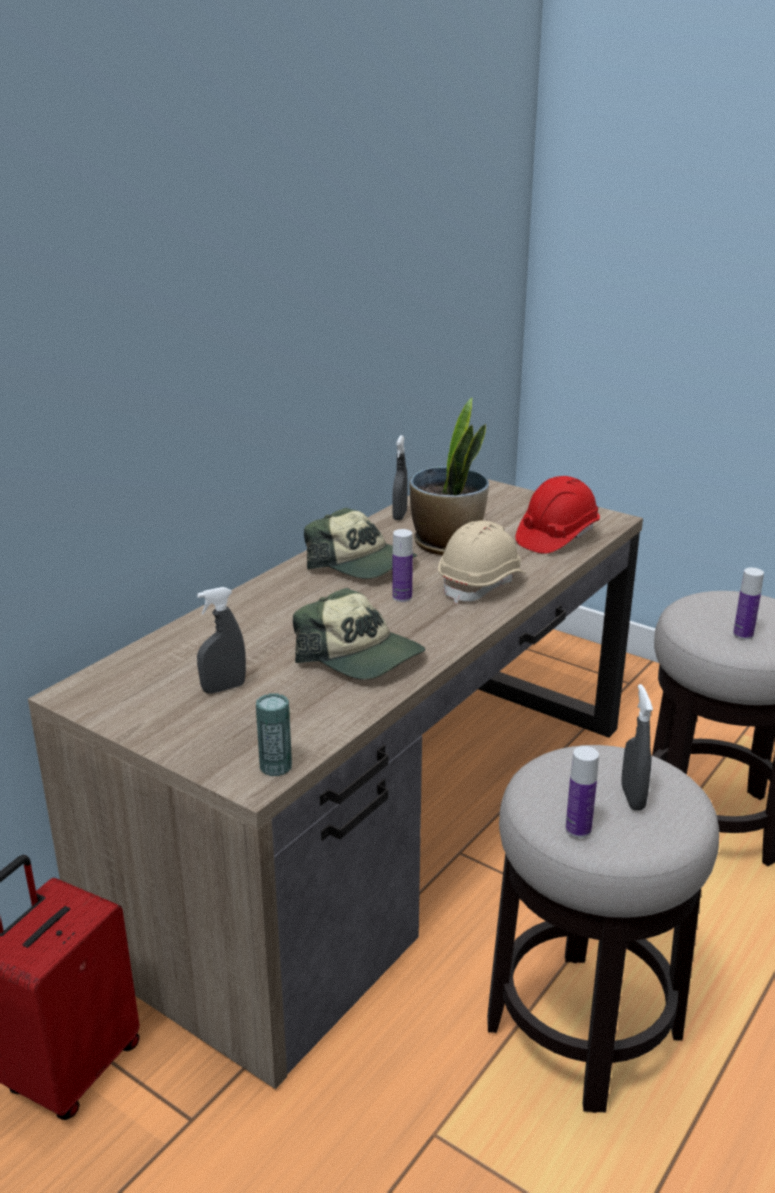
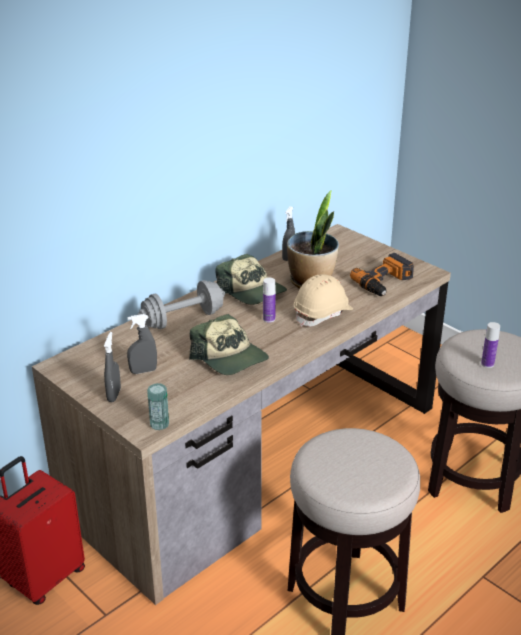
camera: 10 degrees right, 5 degrees up
(266, 608) = (183, 319): none -> grey dumbbell
(556, 537) = (385, 282): red hard hat -> power drill
(578, 829) = (328, 480): bottle -> none
(632, 798) = (368, 465): grey spray bottle -> grey spray bottle (114, 395)

